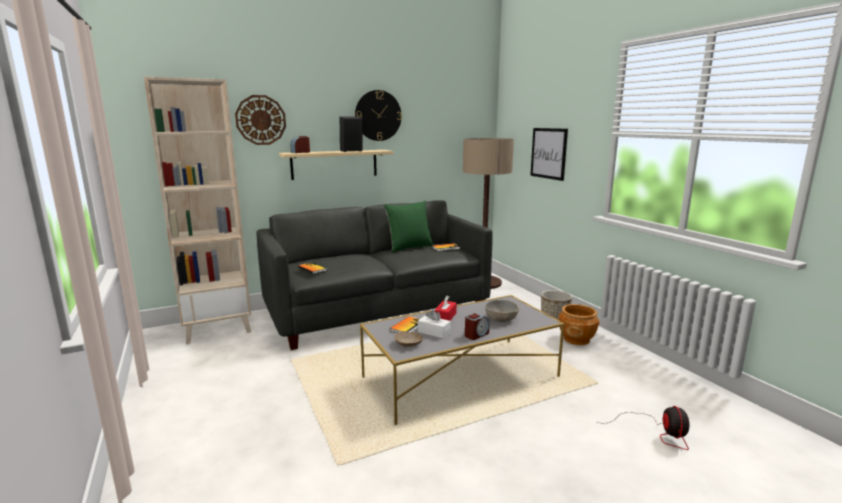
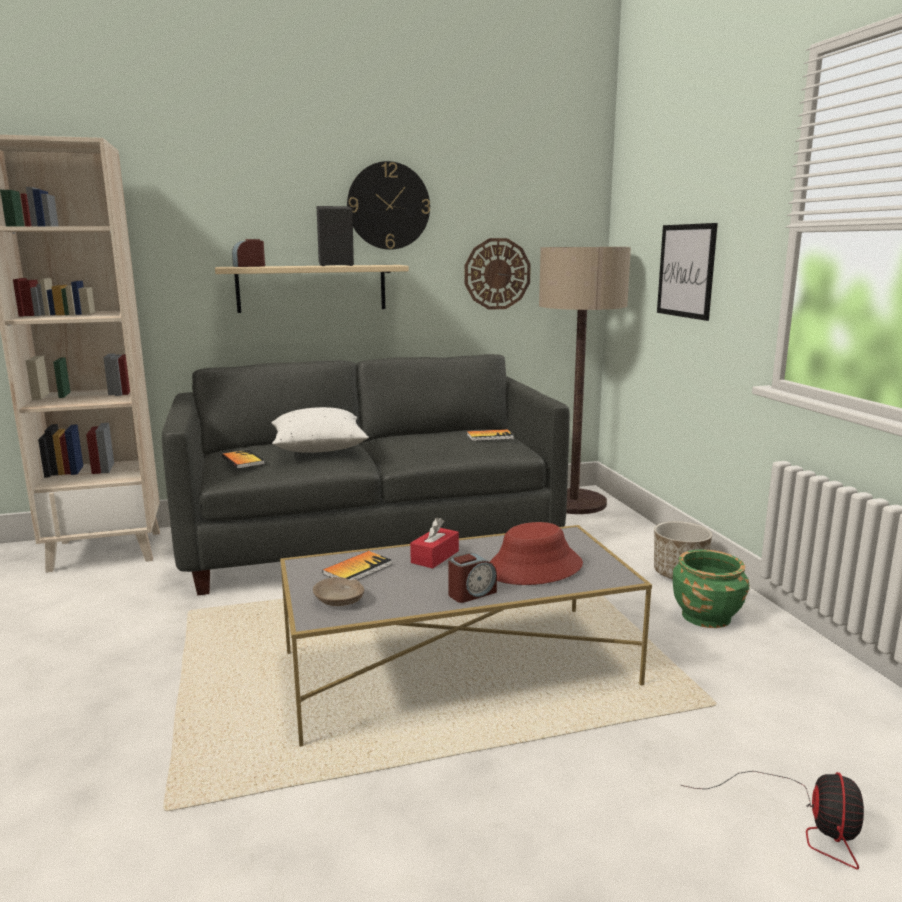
camera: 10 degrees right, 0 degrees up
(261, 120) = (185, 212): wall clock -> wall clock (497, 274)
(353, 259) = (319, 449): none -> white pillow
(409, 247) = (429, 433): green pillow -> none
(434, 332) = (397, 583): white tissue box -> none
(501, 319) = (534, 568): grey bowl -> red hat
(576, 339) = (706, 616): brown planter -> green planter

